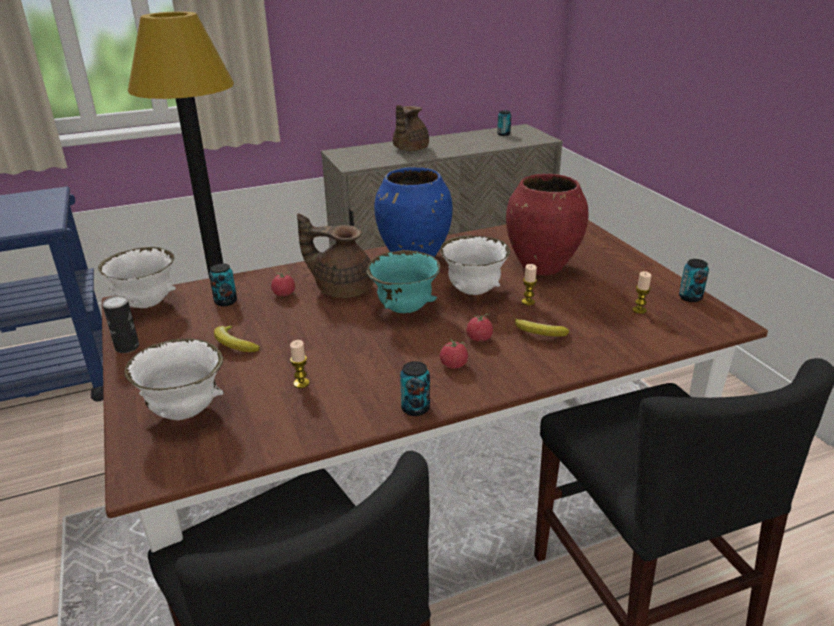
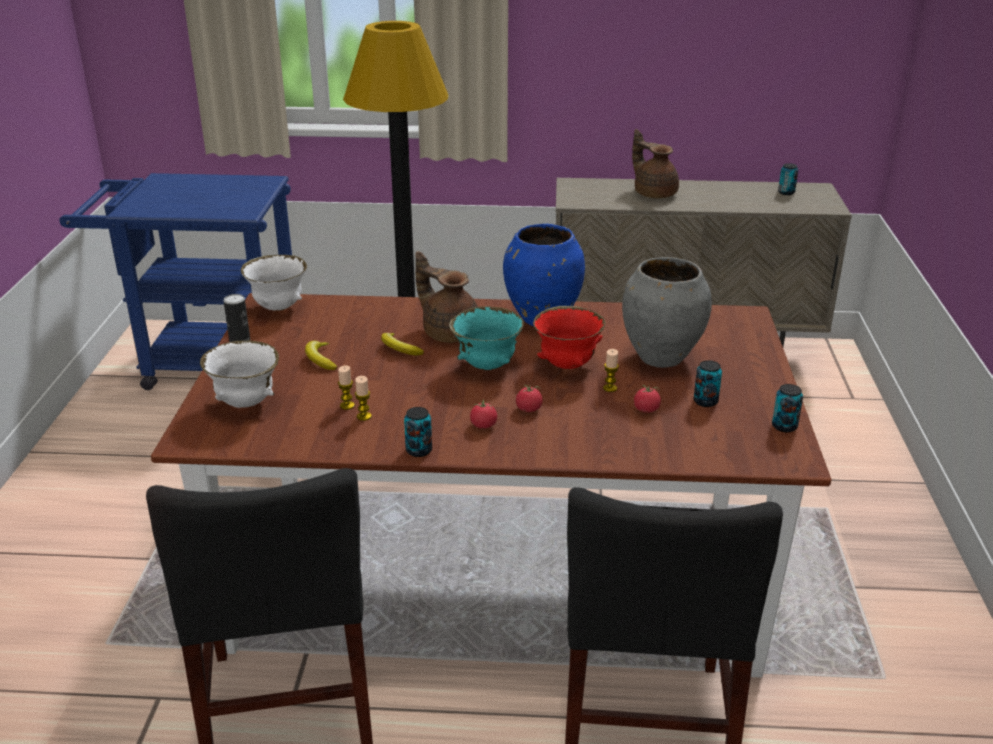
camera: 25 degrees right, 0 degrees up
(226, 301) = (342, 320): can -> can (705, 401)
(284, 294) = (395, 325): tomato -> tomato (646, 410)
(409, 149) = (654, 193): brown teapot -> brown teapot turned 90 degrees clockwise
(474, 291) = (567, 365): white bowl -> red bowl
(539, 333) = (589, 419): banana -> banana (399, 349)
(541, 267) = (660, 357): red vase -> grey vase
(639, 310) = (713, 424): candle -> candle (364, 416)

